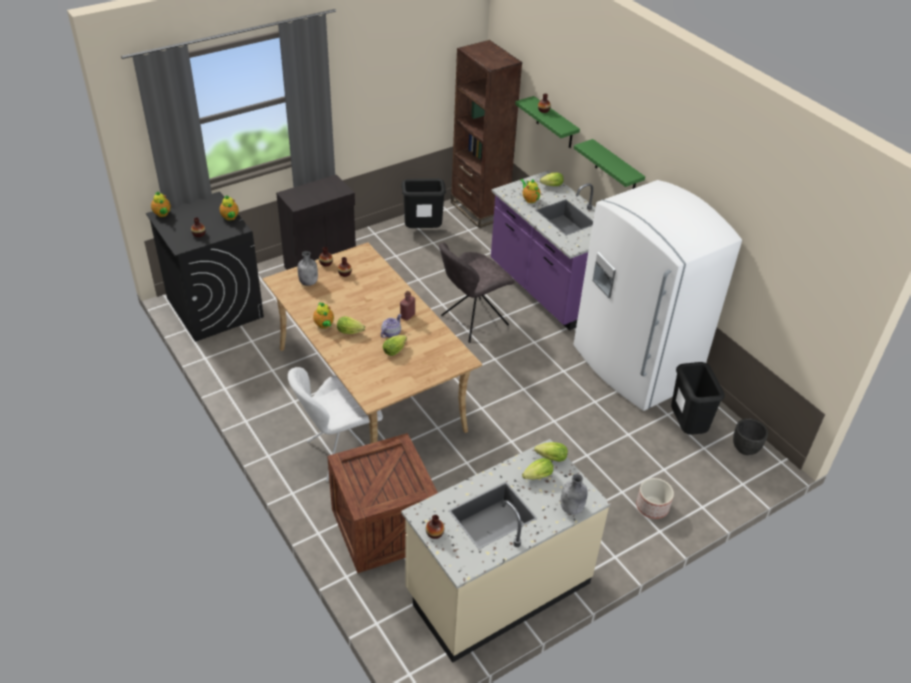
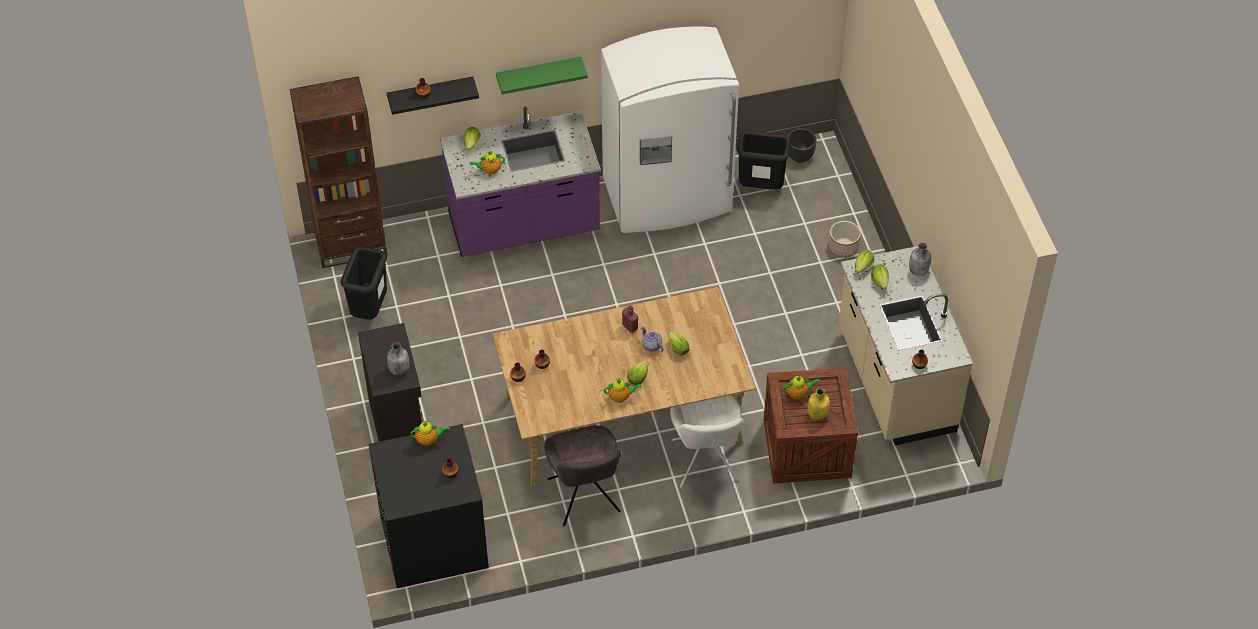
camera: 70 degrees left, 10 degrees up
(162, 214) = (396, 504): teapot -> teapot (798, 394)
(309, 282) = (545, 398): grey bottle -> grey bottle (399, 369)
(370, 483) = (817, 414): none -> yellow bottle
(472, 321) = (551, 307): grey chair -> grey chair (584, 498)
(555, 123) = (431, 94): green shelf -> black shelf

